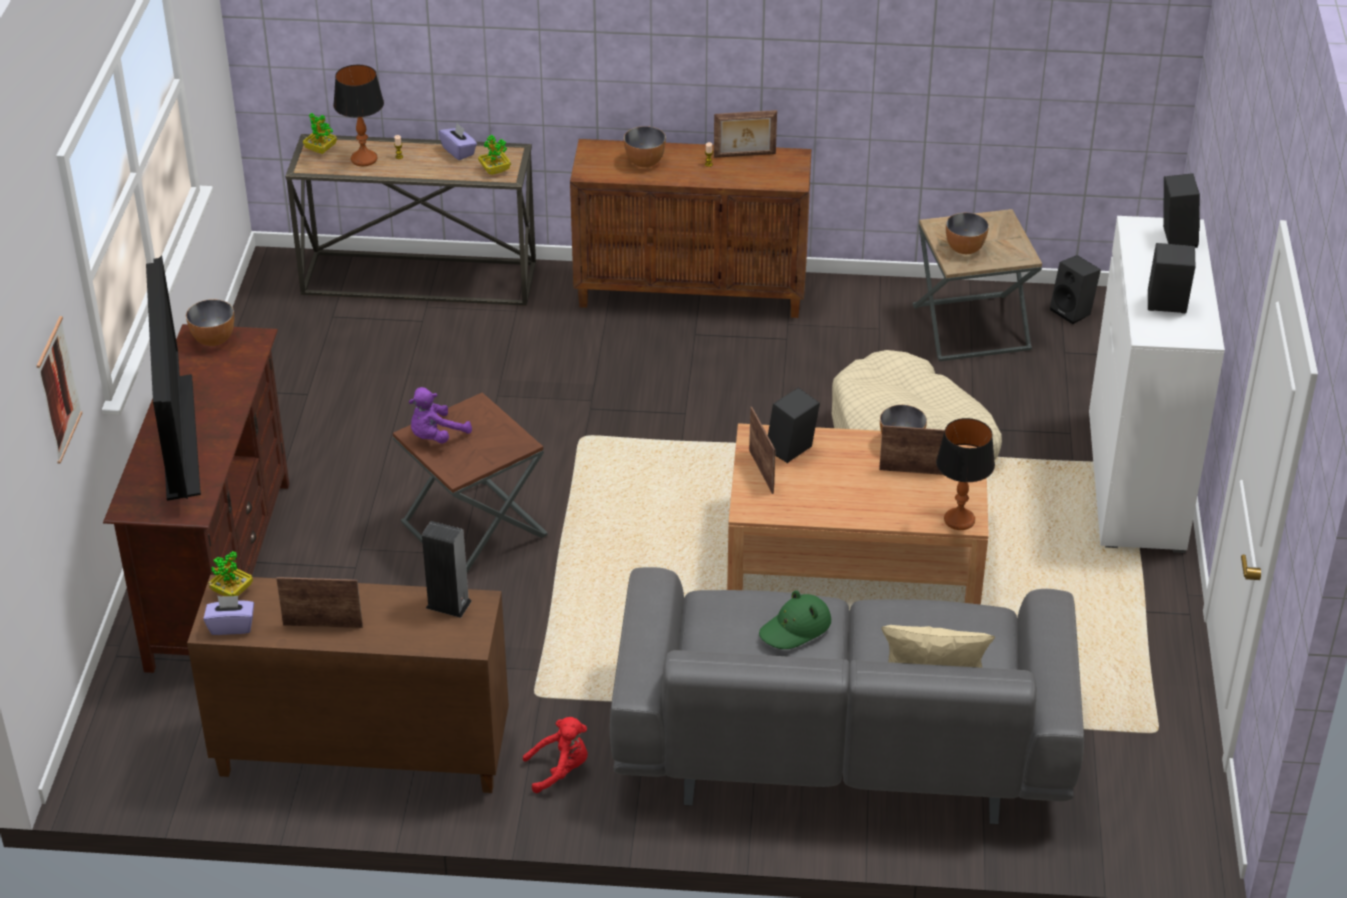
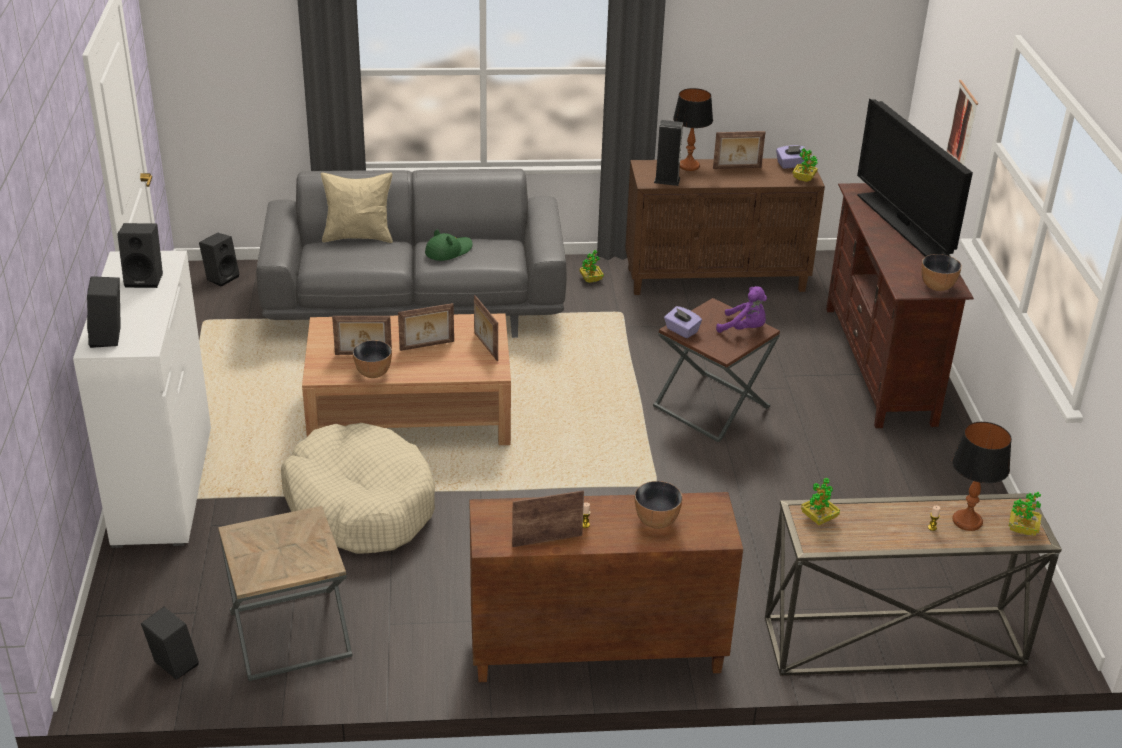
camera: 170 degrees right, 5 degrees down
(436, 436) = (744, 329): purple plush toy -> purple plush toy turned 75 degrees clockwise
(459, 151) = (871, 539): purple tissue box -> purple tissue box (681, 331)
(560, 770) = (591, 280): red plush toy -> potted plant
(791, 451) = (463, 362): black speaker -> black speaker (221, 277)
(834, 477) = (427, 346): none -> picture frame
(959, 520) = (331, 324): table lamp -> table lamp (689, 166)
(964, 249) = (299, 536): bowl -> none

